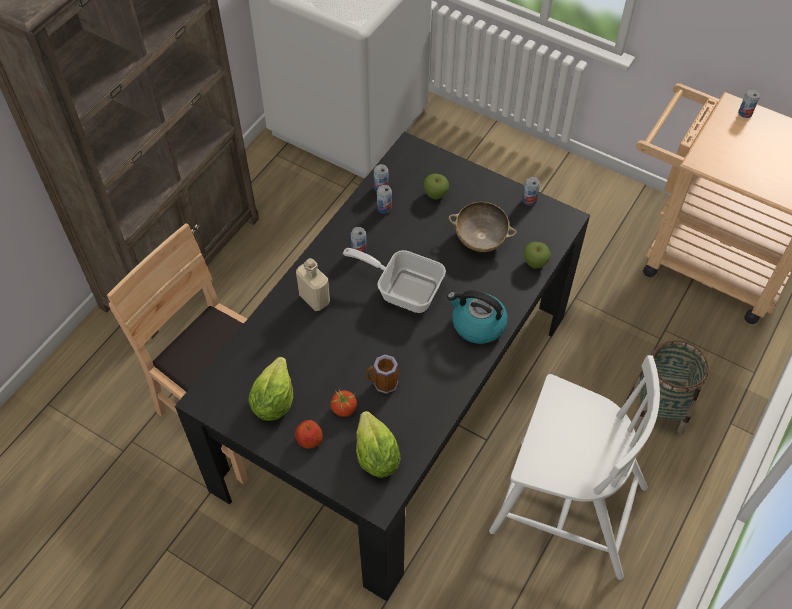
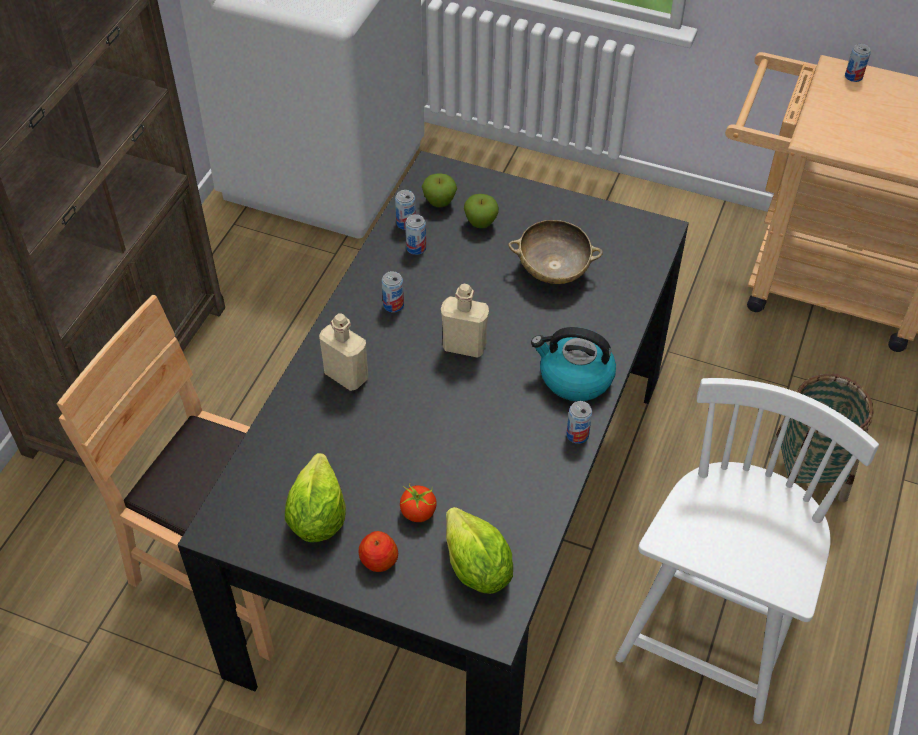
camera: 10 degrees left, 5 degrees down
(383, 384) = (465, 472): mug -> none
(403, 289) = (464, 346): frying pan -> beige bottle
(529, 200) = (606, 214): can -> can (577, 435)
(535, 263) = (632, 290): apple -> apple (439, 202)
(565, 507) = (716, 620): white chair -> white chair turned 75 degrees counterclockwise

